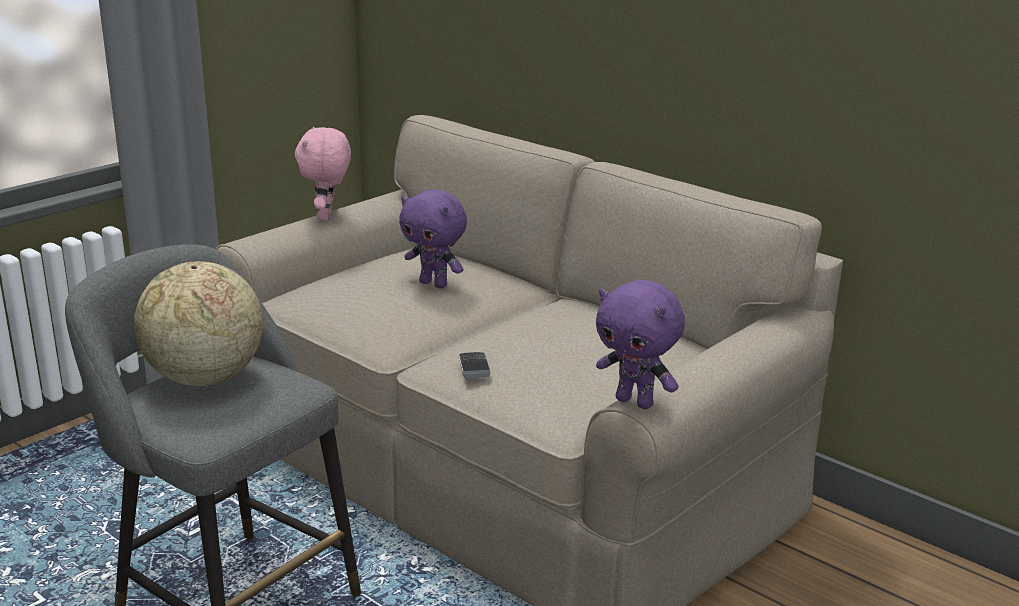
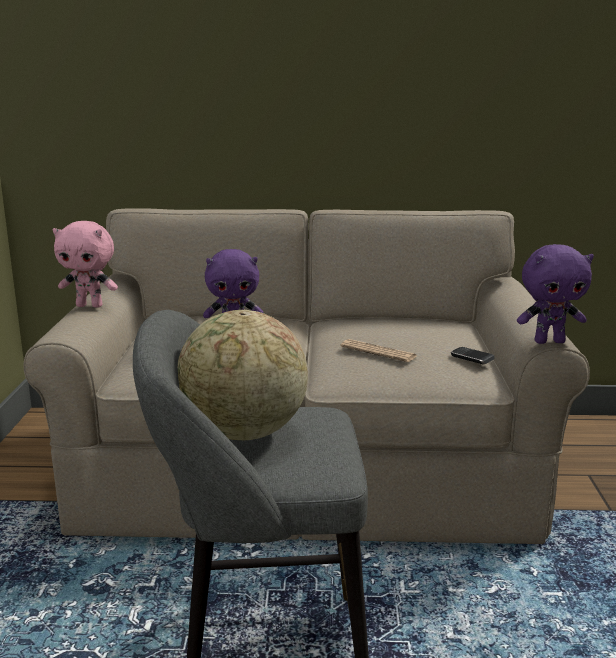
camera: 40 degrees left, 5 degrees down
(327, 216) = (90, 306): pink plush toy -> pink plush toy turned 45 degrees counterclockwise
(474, 368) = (371, 370): phone -> phone (472, 358)
(517, 352) = (378, 352): none -> newspaper

